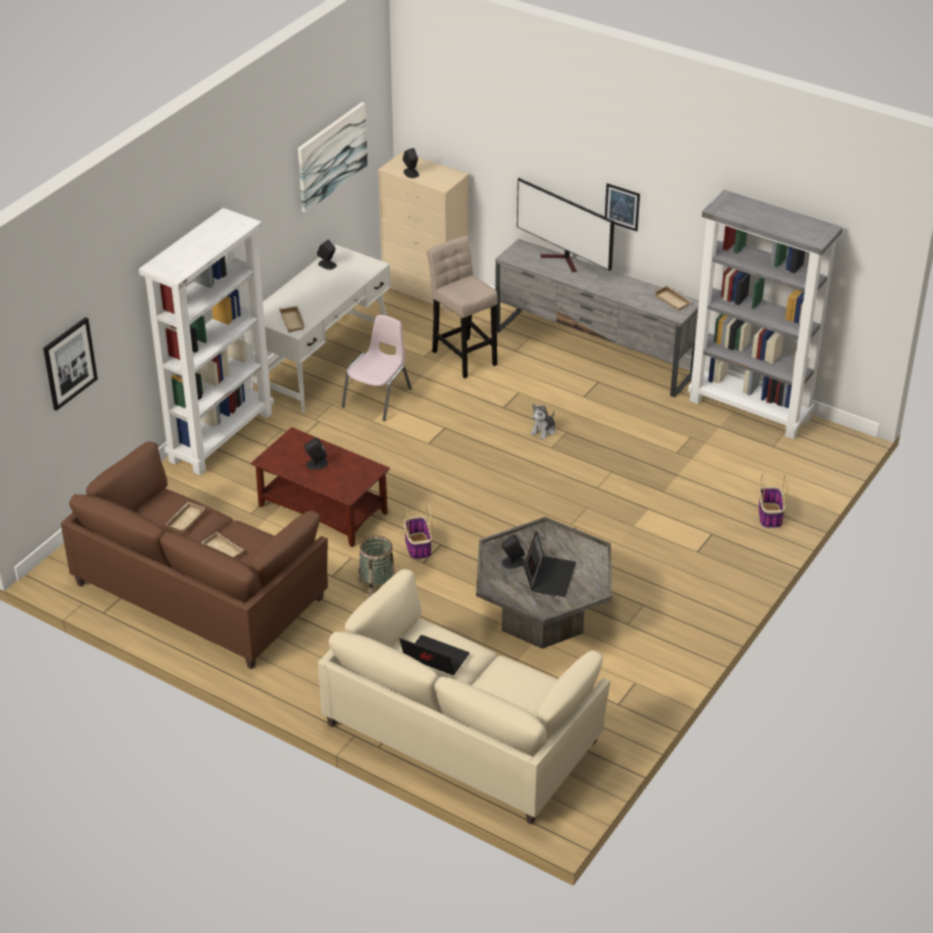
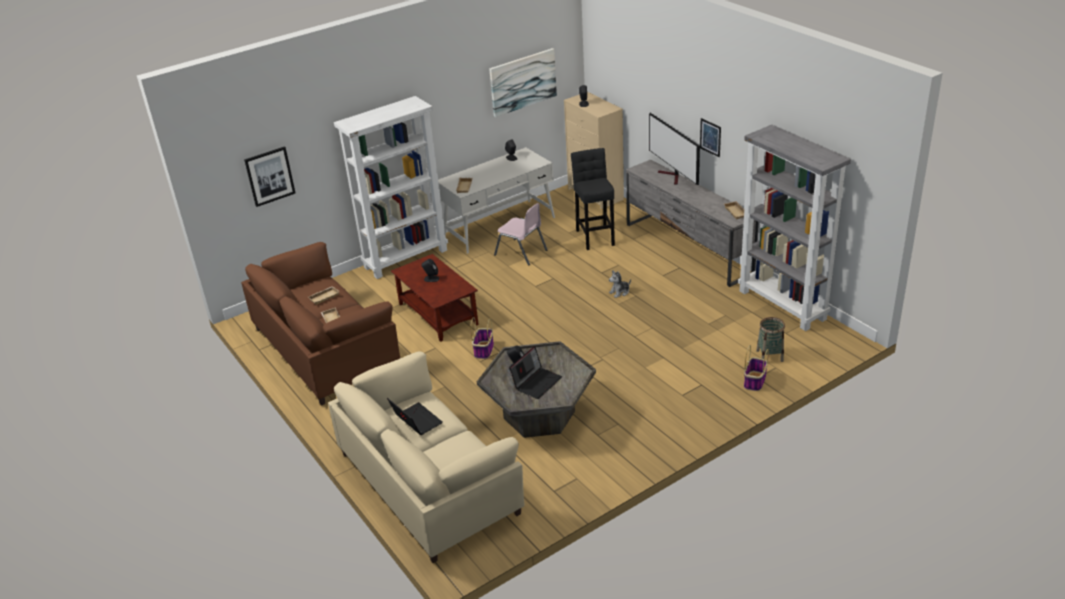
camera: 25 degrees right, 5 degrees down
(377, 585) = (440, 369): basket -> basket (769, 356)
(378, 398) = (521, 252): pink chair -> pink chair turned 75 degrees clockwise
(463, 356) = (595, 236): beige stool -> black stool

